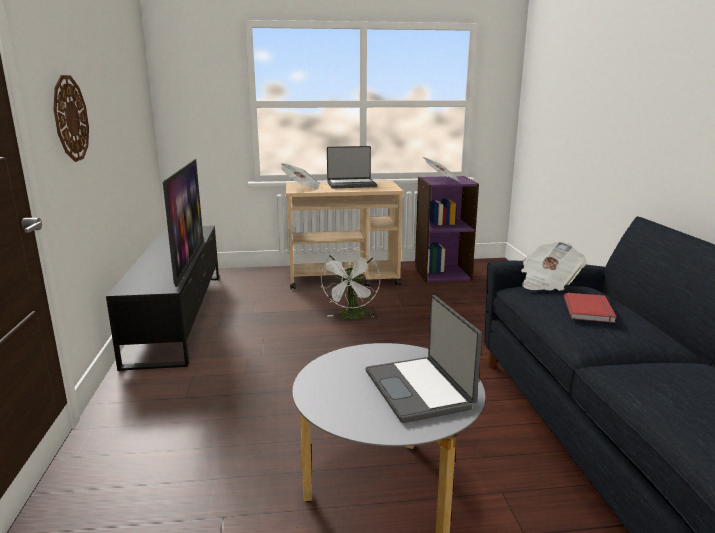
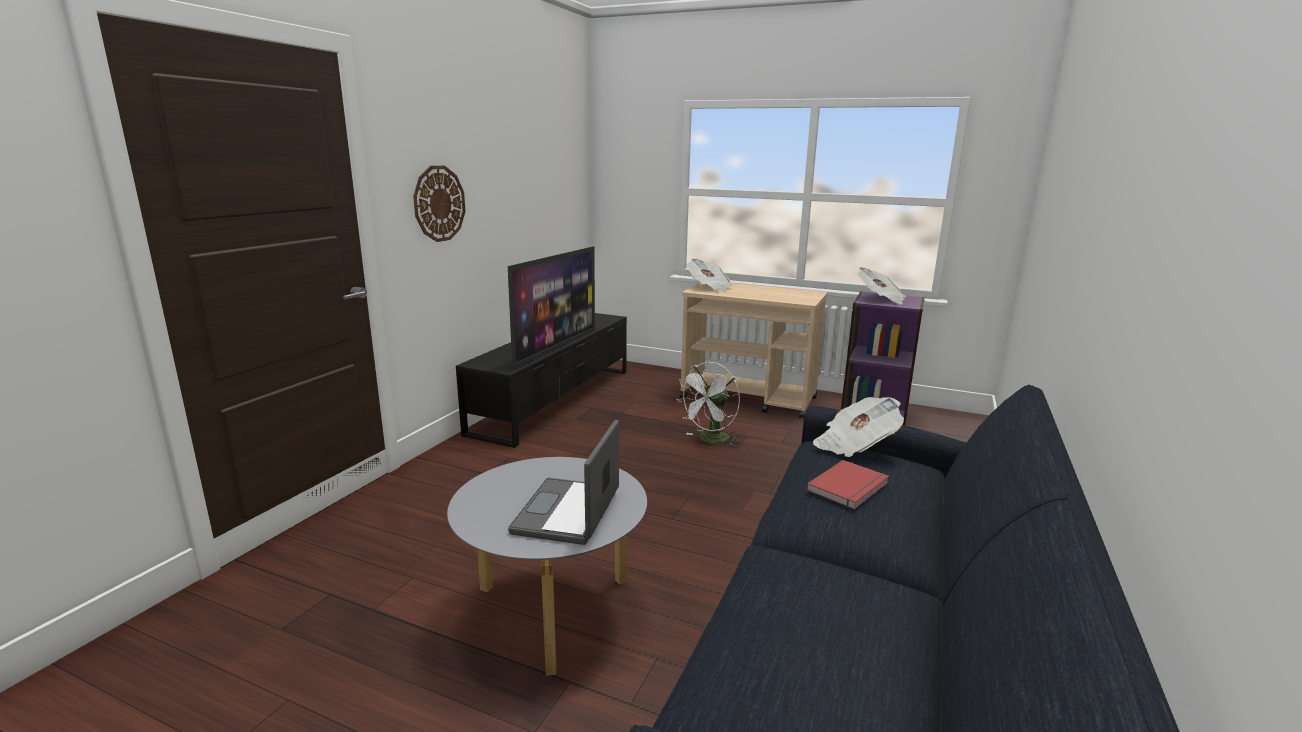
camera: 30 degrees right, 0 degrees up
(351, 184) = (769, 291): laptop -> none

